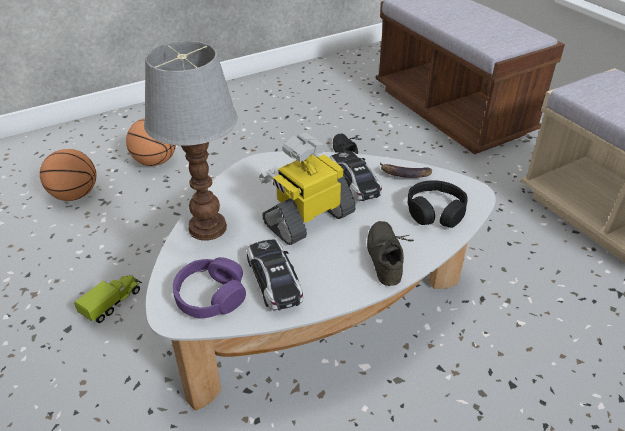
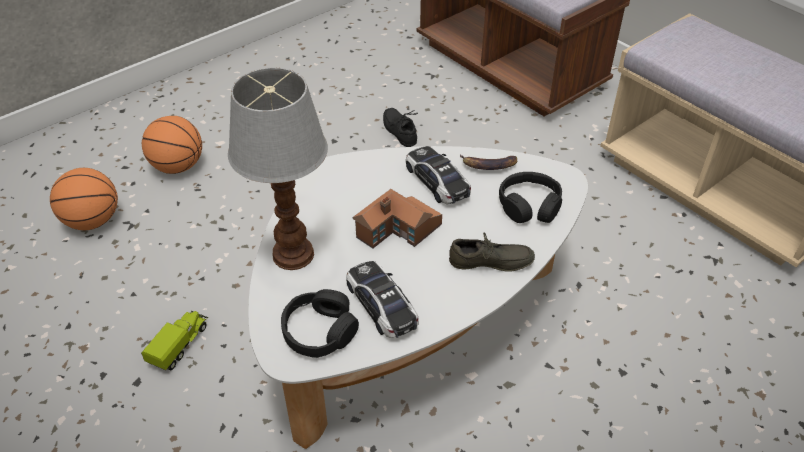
camera: 10 degrees left, 5 degrees up
(210, 296) = (319, 331): purple headphones -> black headphones
(308, 218) = (398, 230): toy robot -> toy house
(387, 257) = (491, 264): grey shoe -> grey shoe turned 105 degrees clockwise

